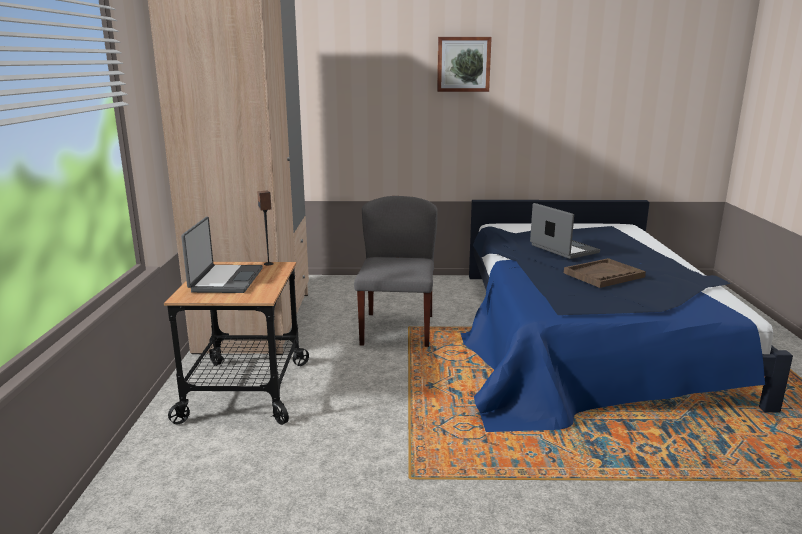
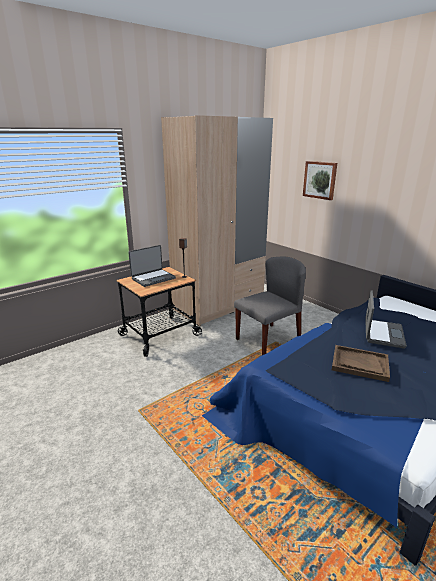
camera: 50 degrees right, 5 degrees up
(463, 64) = (395, 170): picture -> picture (320, 180)

